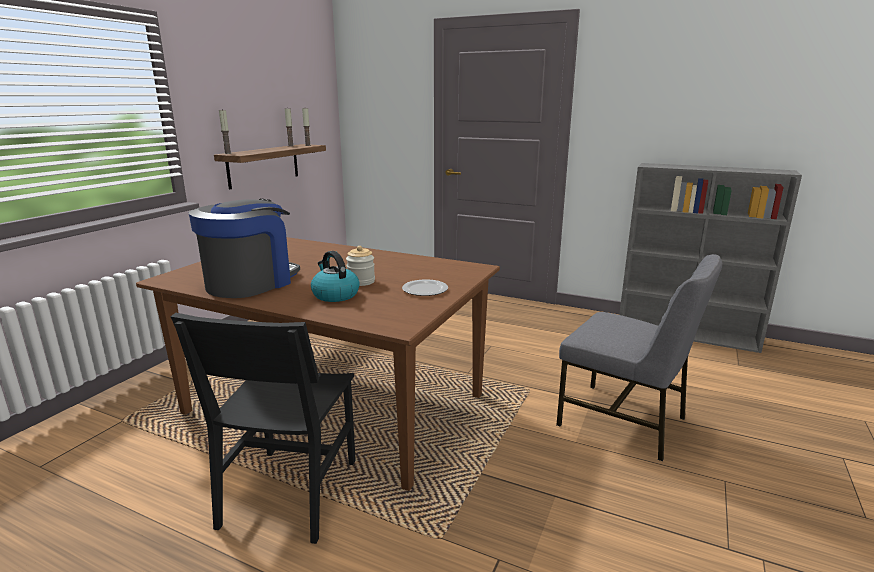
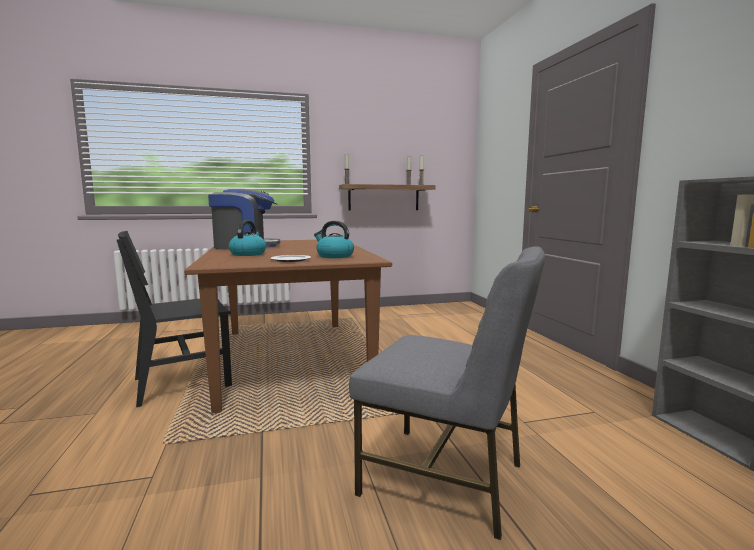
camera: 50 degrees right, 10 degrees down
(361, 281) = (283, 253): jar -> none
(429, 272) = (334, 256): none -> kettle
(624, 421) = (445, 478): grey chair -> grey chair turned 60 degrees counterclockwise

